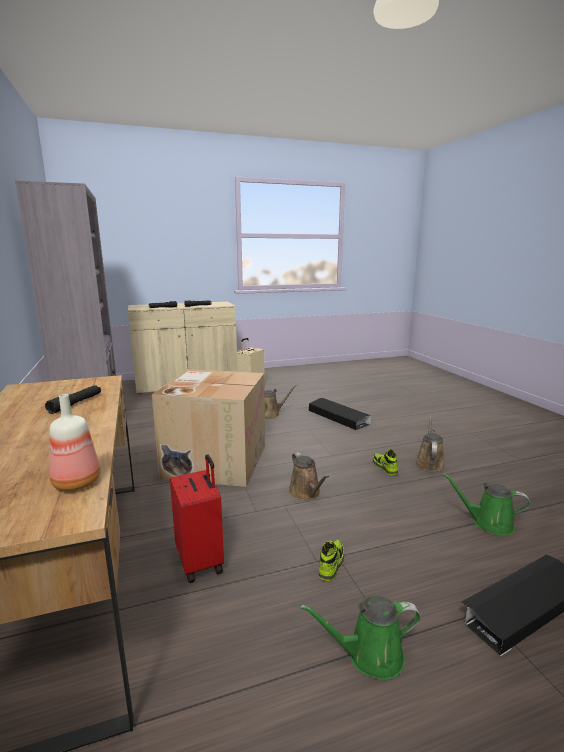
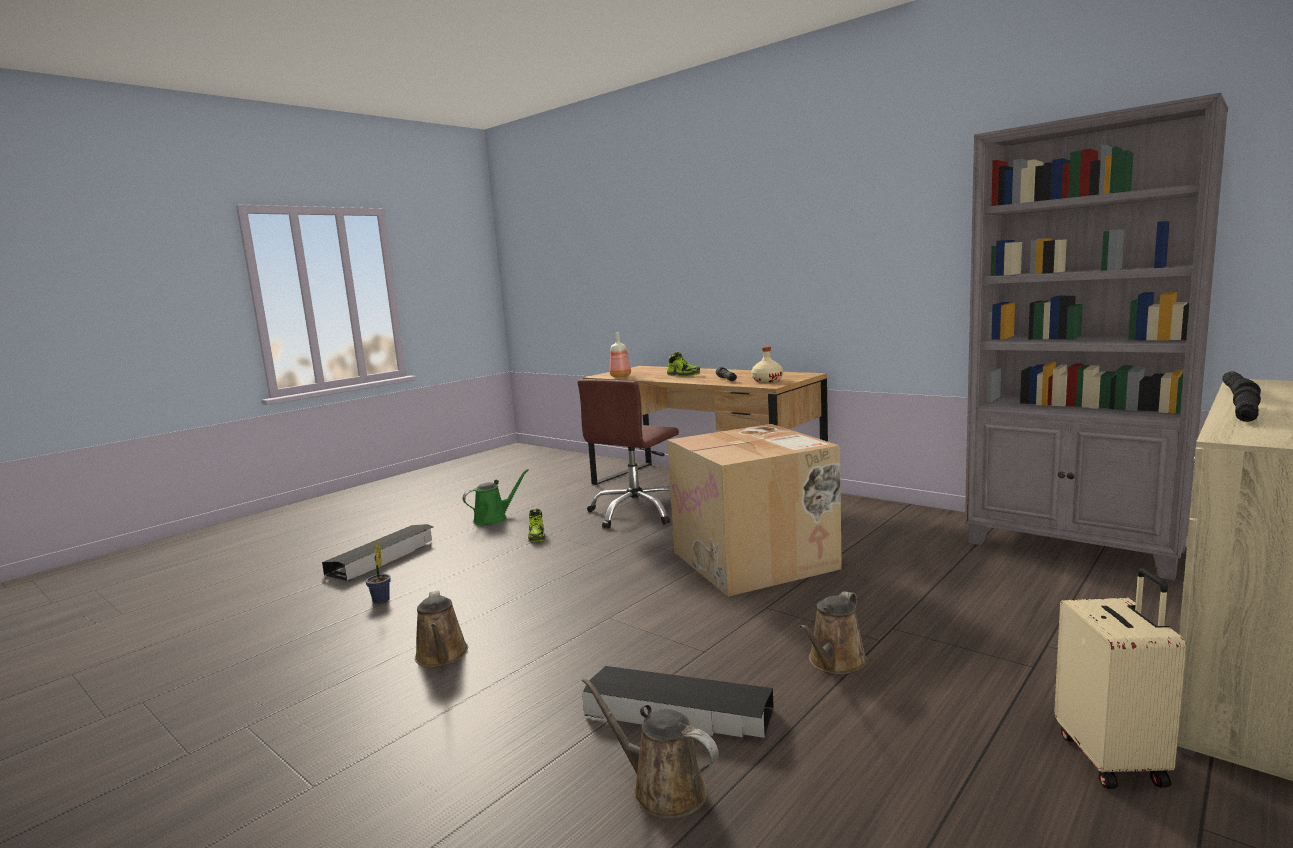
camera: 150 degrees right, 5 degrees down
(75, 388) = (767, 380): none -> beige bottle
(201, 561) = (636, 513): red suitcase -> brown office chair
(306, 493) = (601, 566): brown watering can -> brown watering can (662, 789)
(384, 467) = (516, 625): shoe -> shoe (683, 375)
(488, 523) = (380, 601): green watering can -> potted plant

